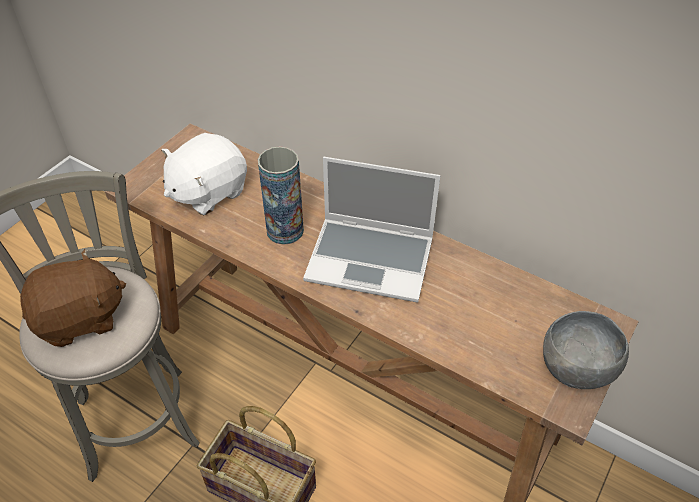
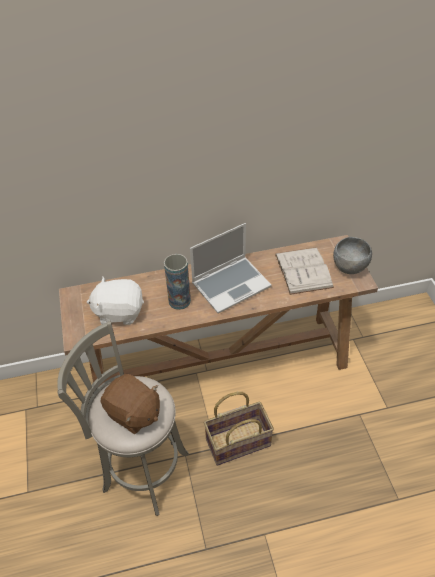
camera: 45 degrees left, 0 degrees up
(81, 319) = (133, 413): brown plush toy -> brown plush toy turned 105 degrees clockwise
(208, 192) = (119, 312): white plush toy -> white plush toy turned 90 degrees clockwise
(495, 318) = (303, 270): none -> white book

